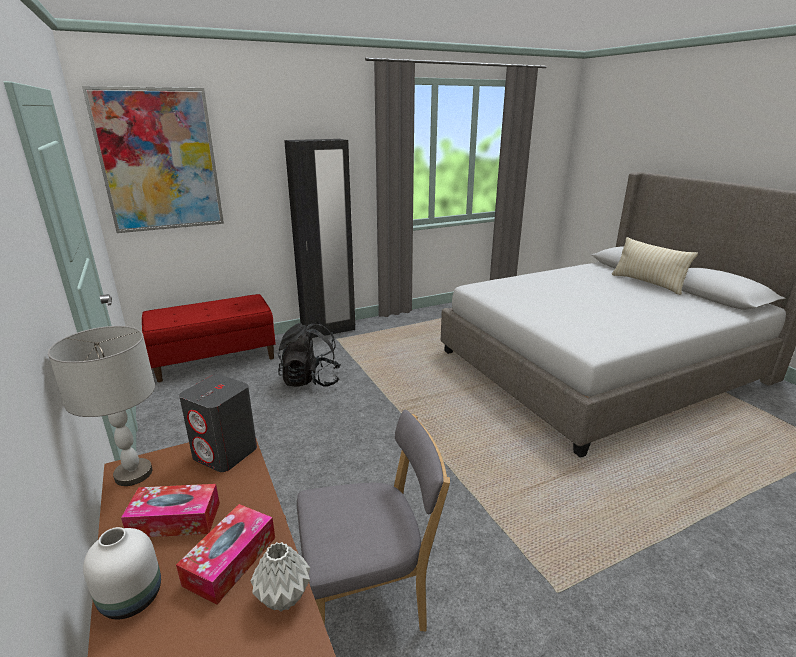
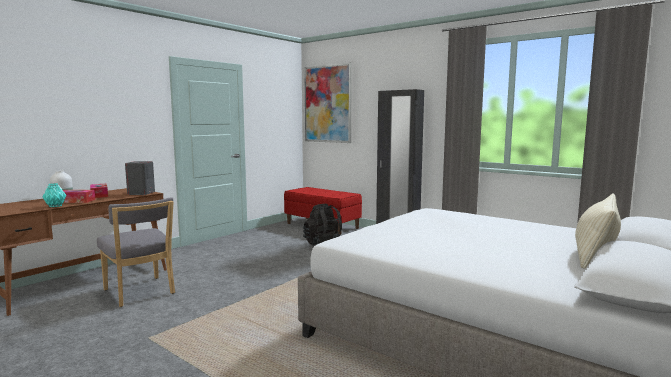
camera: 65 degrees right, 15 degrees down
(133, 474) = (126, 189): grey table lamp -> none
(282, 597) = (55, 206): grey vase -> turquoise vase

